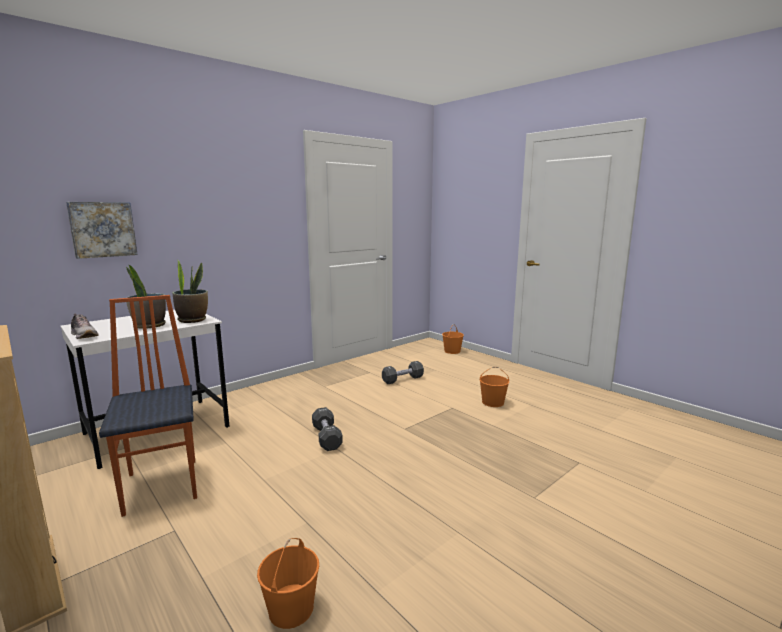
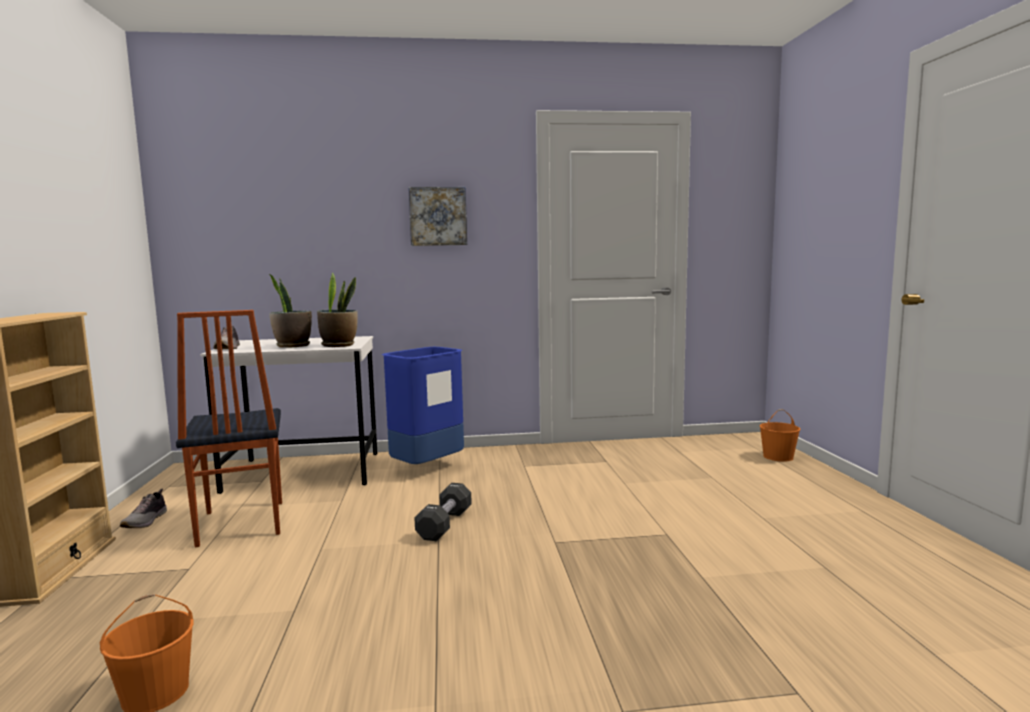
camera: 35 degrees right, 5 degrees down
(58, 512) = (146, 521): none -> shoe
(102, 229) = (285, 241): picture -> picture (438, 216)
(163, 485) = (240, 524): chair -> chair turned 150 degrees clockwise
(258, 402) = (428, 467): none -> blue trash can
(402, 379) = (640, 479): black dumbbell -> none
(493, 402) = (751, 544): orange bucket -> none

